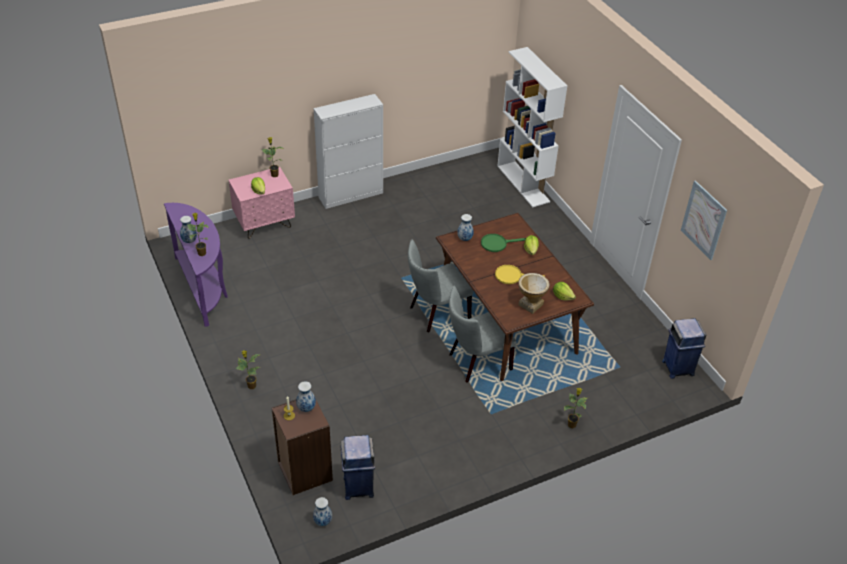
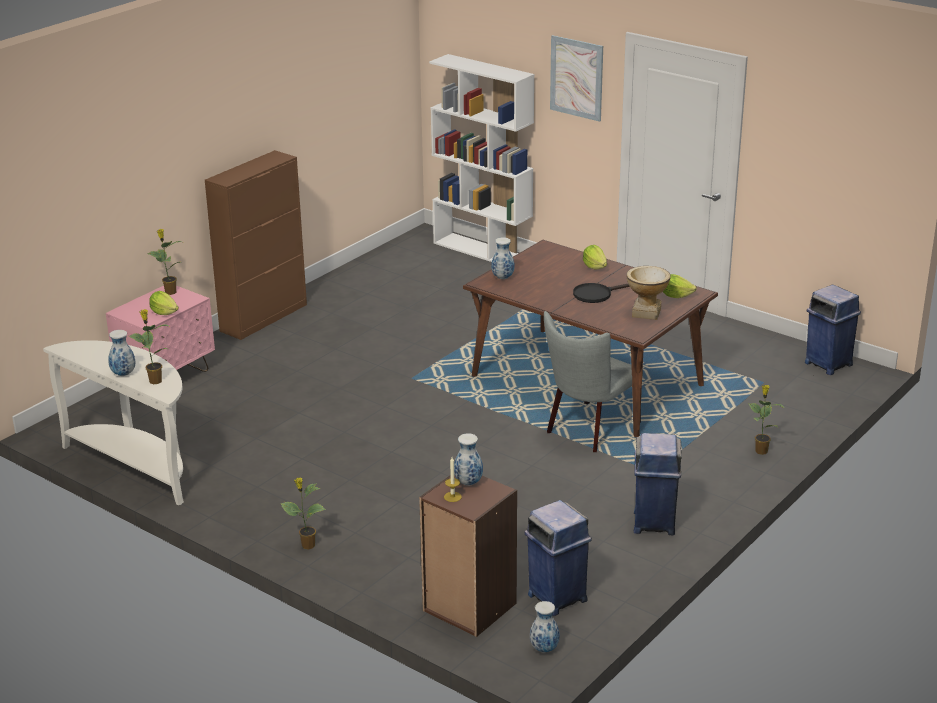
camera: 25 degrees left, 15 degrees down
(204, 287) = (137, 466): purple console table -> white console table
(351, 195) = (264, 317): white cabinet -> brown cabinet
(436, 313) = (491, 399): grey chair -> none
(459, 454) = (654, 522): none -> blue trash can
(497, 244) = (548, 271): green frying pan -> none
(512, 276) = (597, 294): yellow frying pan -> black frying pan
(703, 220) = (810, 145): picture -> picture (576, 78)

